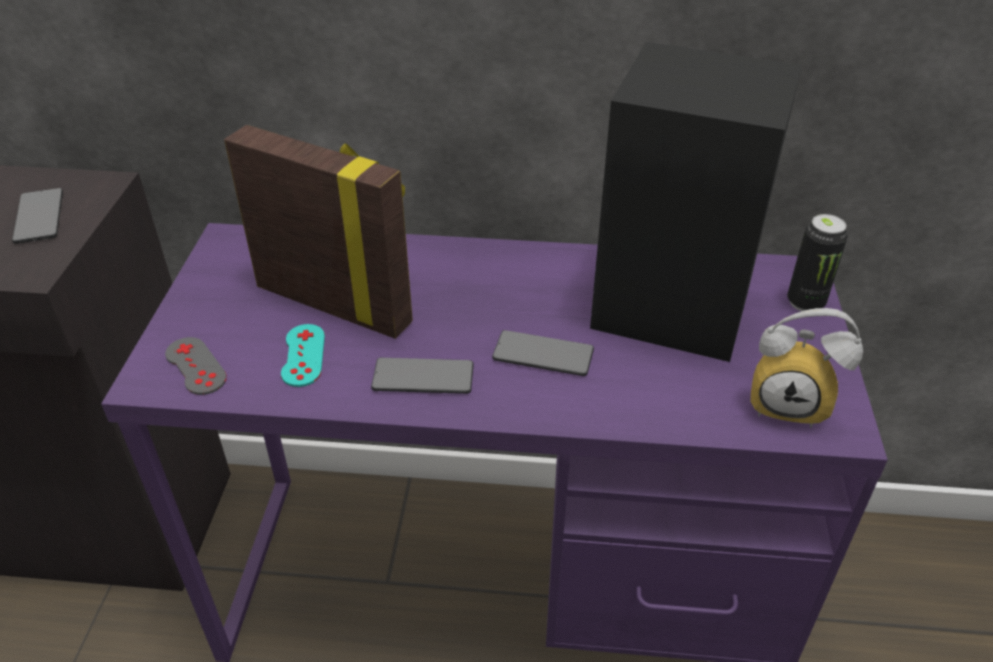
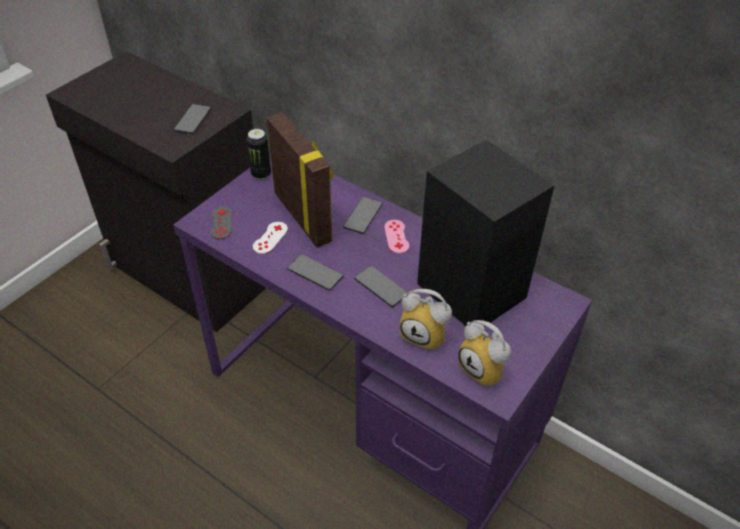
camera: 30 degrees right, 5 degrees up
(303, 355) = (270, 238): turquoise game controller -> white game controller
(428, 269) = (363, 216): none -> phone
(503, 278) = (396, 236): none -> pink game controller
(668, 393) = (426, 335): none -> alarm clock
(805, 302) = (550, 320): can -> can (261, 174)

